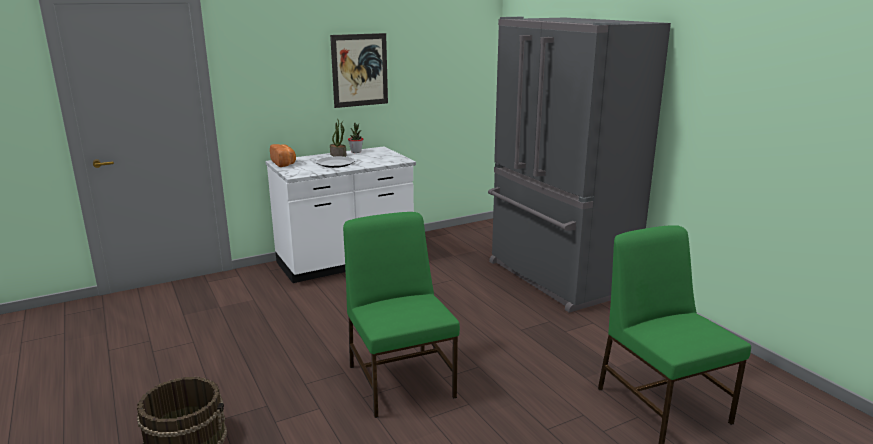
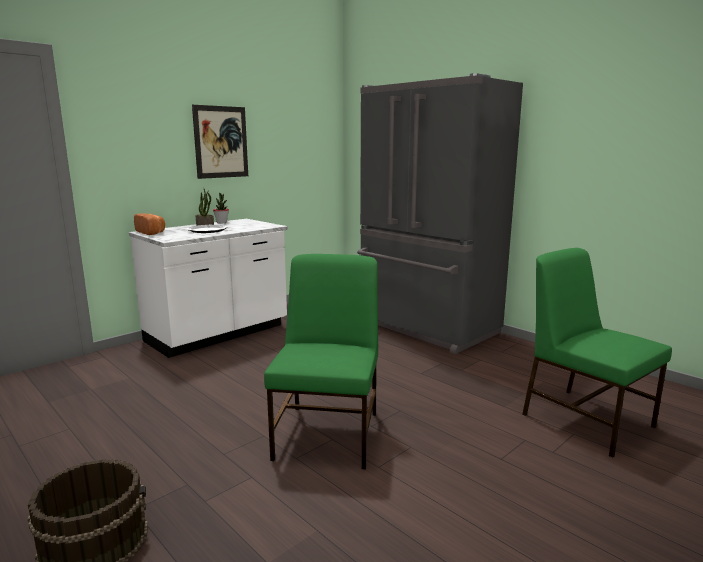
camera: 15 degrees left, 5 degrees down
(401, 380) = (329, 434): green chair -> green chair turned 45 degrees clockwise

